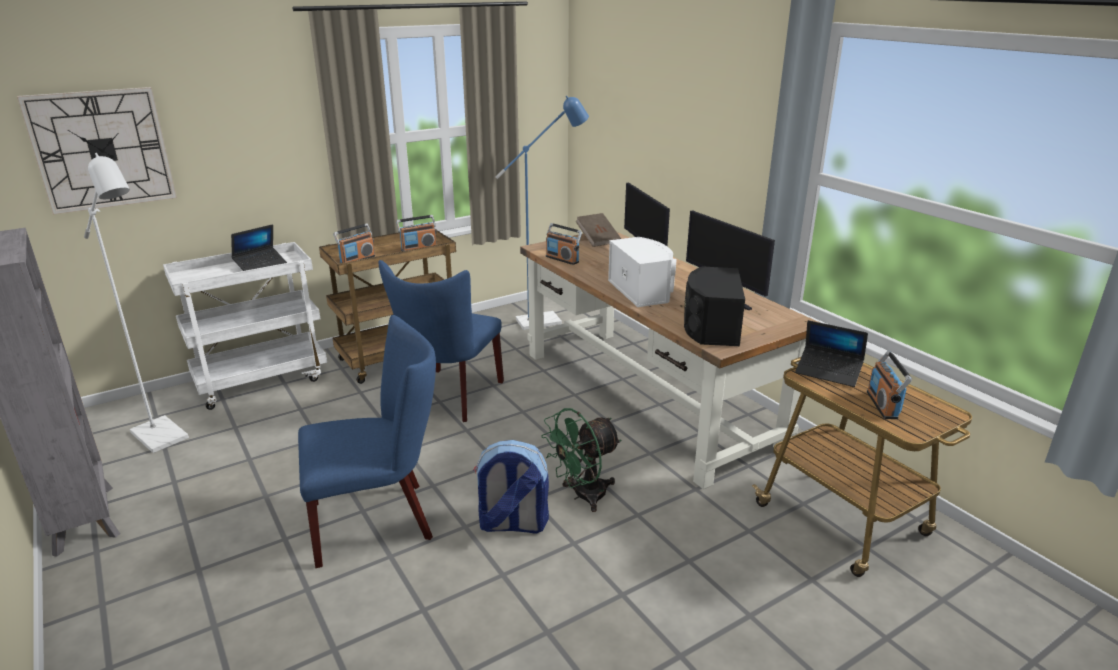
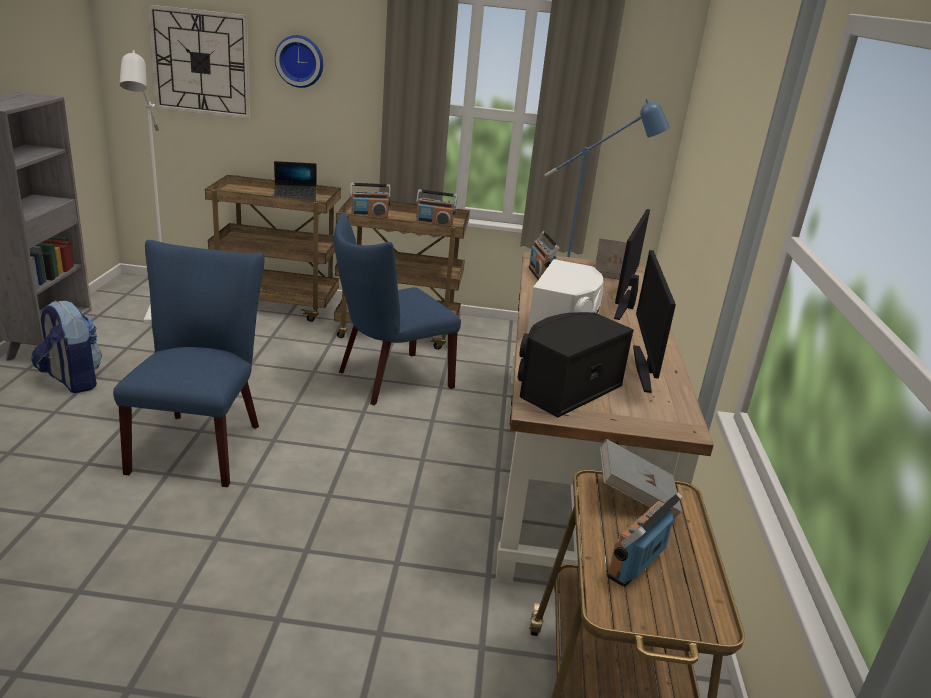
camera: 35 degrees right, 0 degrees up
(223, 124) = (300, 61): none -> wall clock
(262, 380) = (278, 305): white cart -> brown cart
(380, 519) = (201, 443): blue chair -> blue chair turned 105 degrees counterclockwise
(512, 524) = (283, 504): backpack -> backpack (71, 381)
(582, 496) = (373, 517): green fan -> none
(828, 372) = (635, 496): laptop -> grey book

